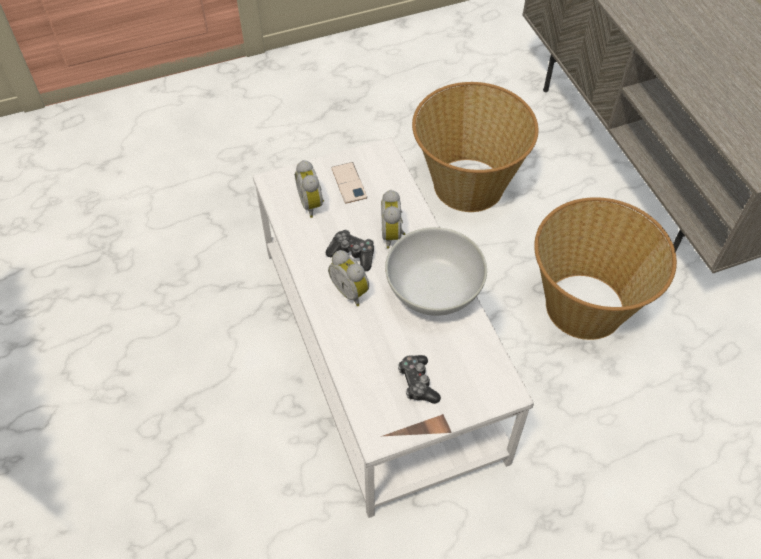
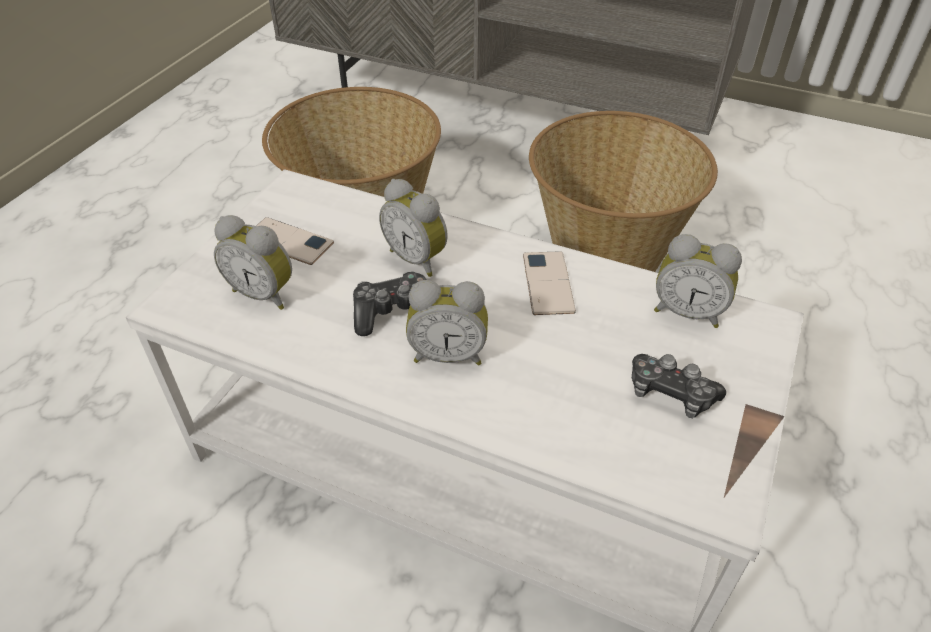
camera: 45 degrees left, 10 degrees down
(434, 292) = (548, 283): white bowl -> phone
(478, 356) = (687, 311): none -> alarm clock

